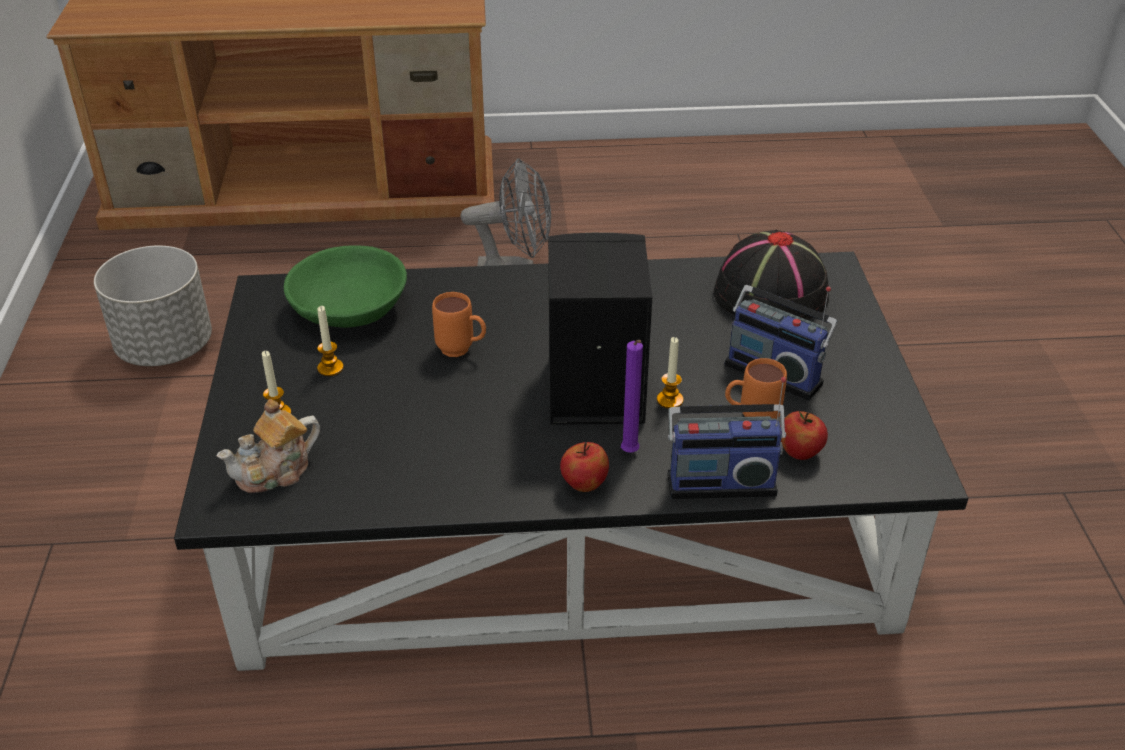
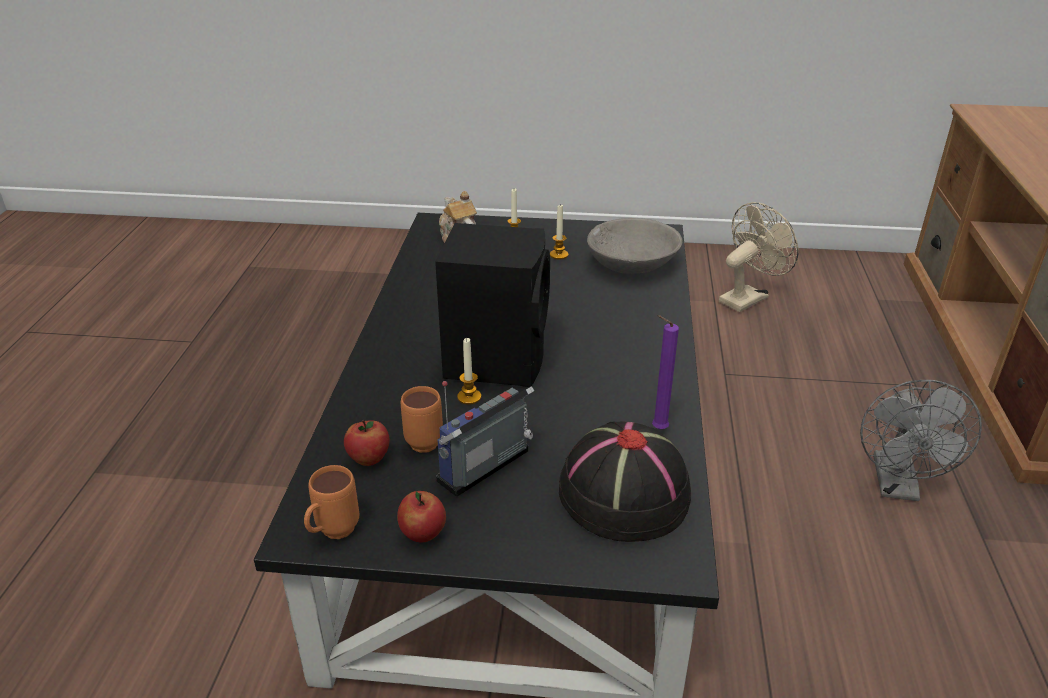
camera: 100 degrees right, 5 degrees down
(165, 348) = (747, 297): grey planter -> beige fan
(349, 308) = (632, 263): green bowl -> grey bowl
(462, 351) = (565, 305): orange mug -> orange mug (332, 534)
(584, 484) = (389, 343): apple -> apple (423, 534)
(630, 454) = (411, 368): purple candle -> purple candle (657, 429)
(720, 481) = (357, 407): radio -> none

